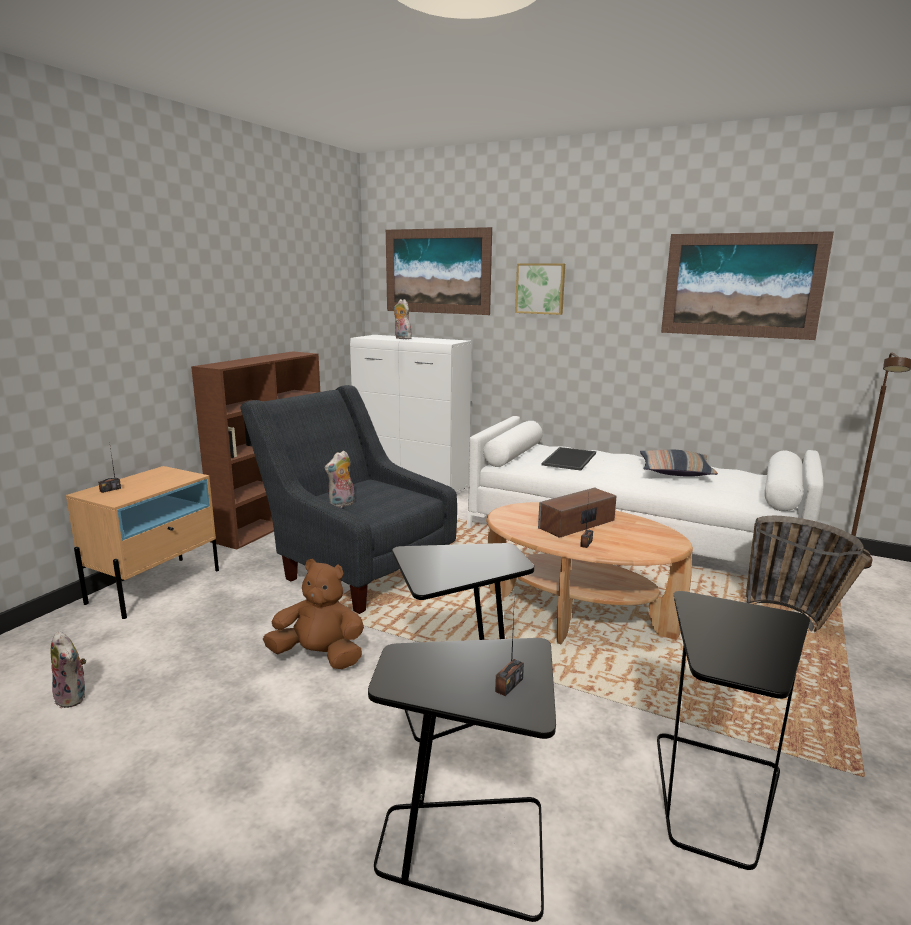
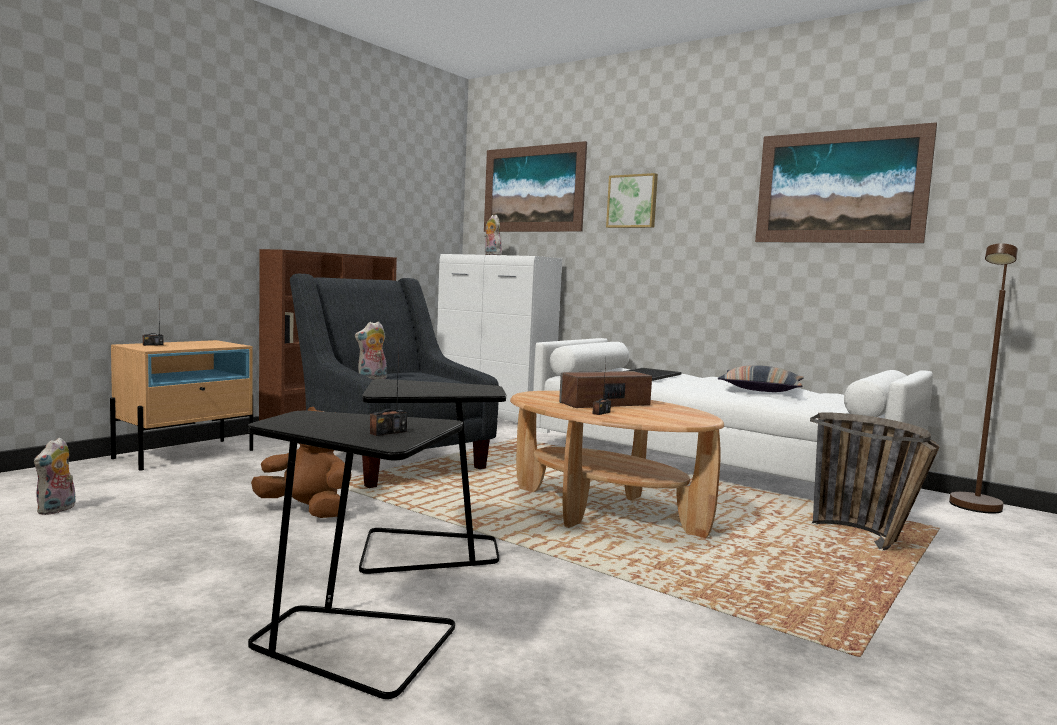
camera: 10 degrees right, 10 degrees down
(74, 697) = (57, 510): plush toy -> plush toy turned 45 degrees clockwise
(714, 796) = (660, 647): black side table -> none

